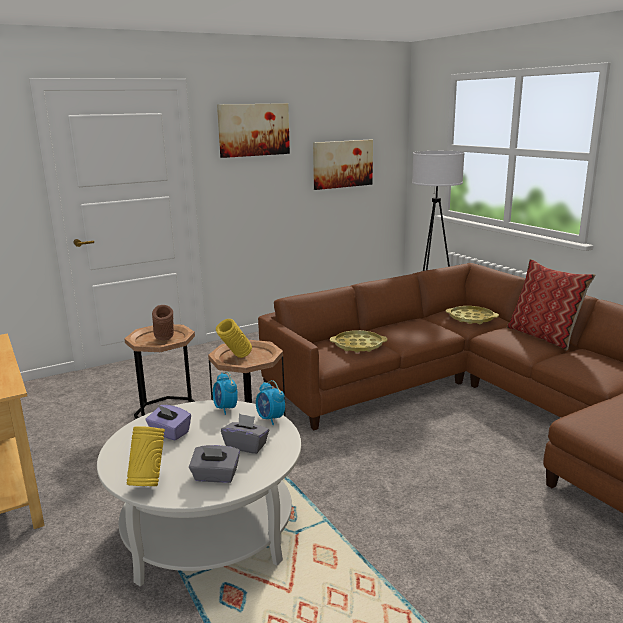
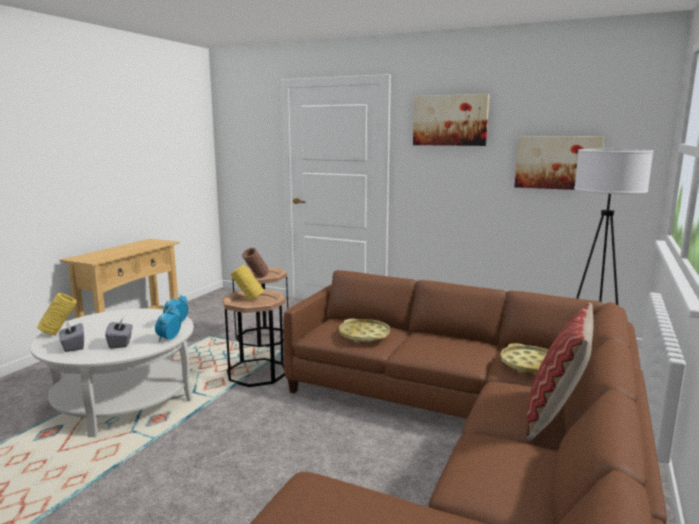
camera: 55 degrees right, 5 degrees down
(169, 433) = (128, 320): purple tissue box -> none

